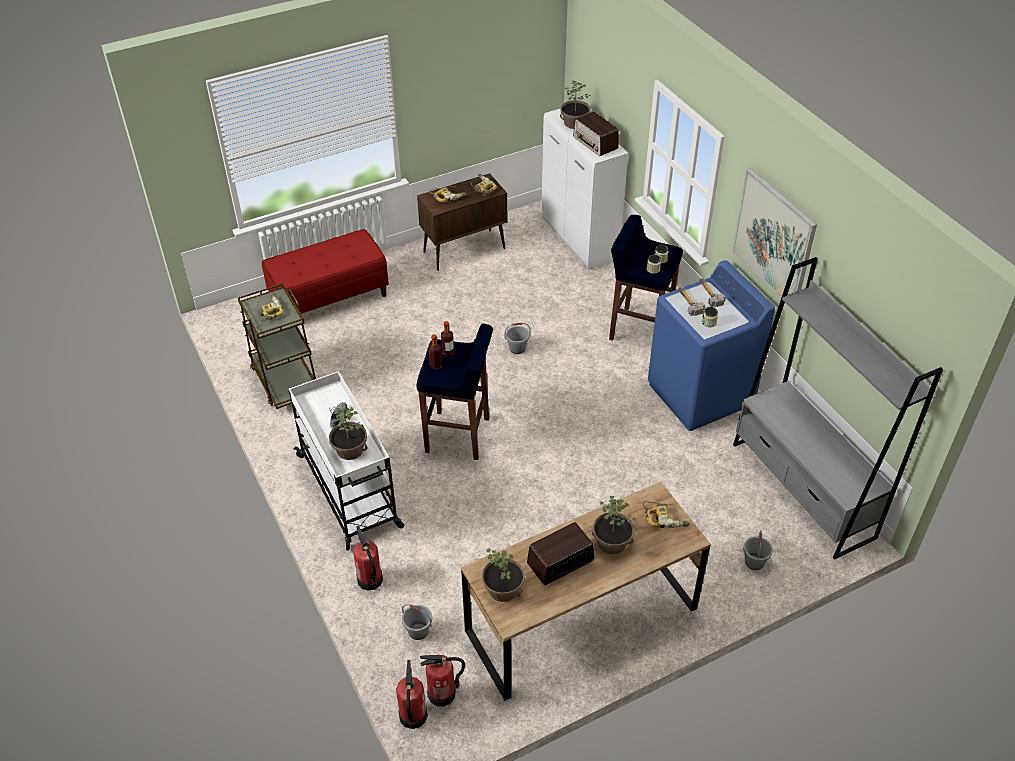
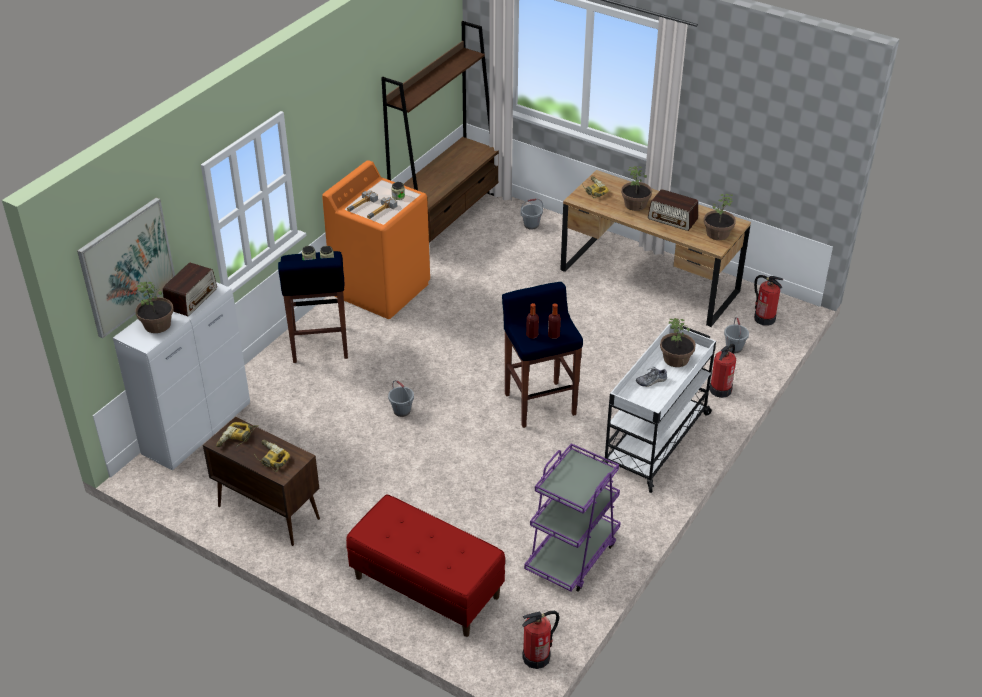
camera: 120 degrees left, 5 degrees down
(269, 310) = (576, 481): power drill -> none
(285, 380) = (572, 555): brown cart -> purple cart
(413, 716) = (792, 324): fire extinguisher -> fire extinguisher (537, 657)
(700, 395) = (381, 289): blue washing machine -> orange washing machine
(773, 237) = (345, 119): picture -> picture (127, 267)
(802, 490) = (446, 220): grey bookcase -> brown bookcase

